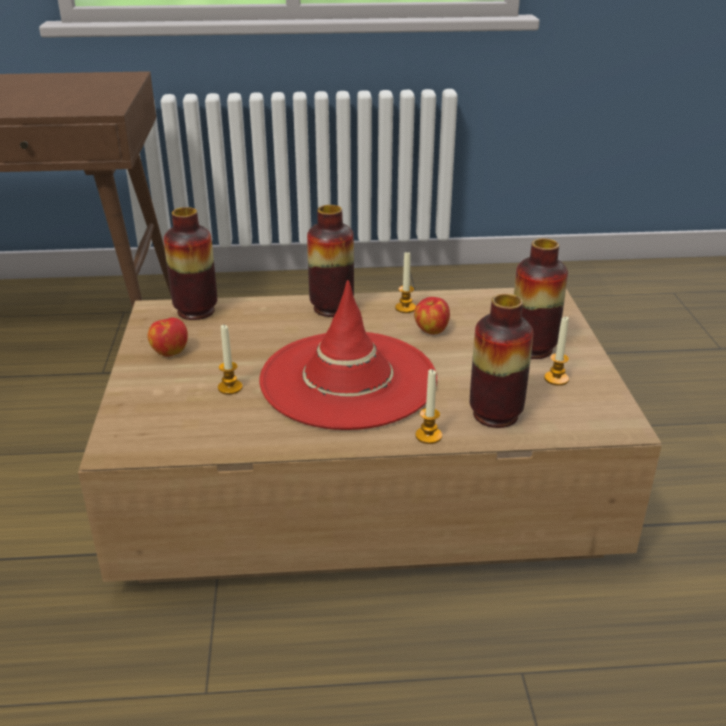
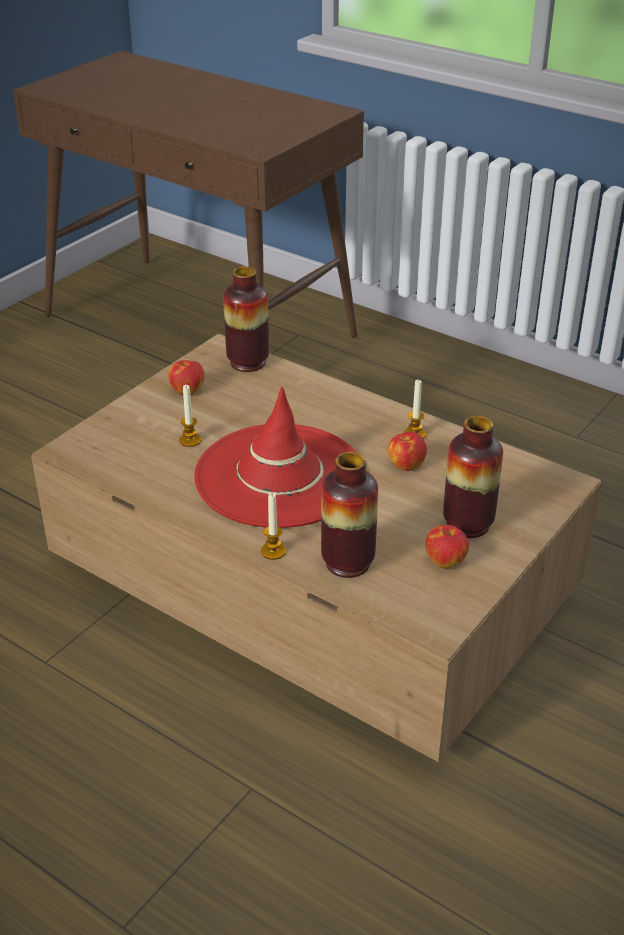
camera: 40 degrees right, 5 degrees up
(331, 308) = (353, 406): vase -> none
(556, 379) = (445, 561): candle -> apple

